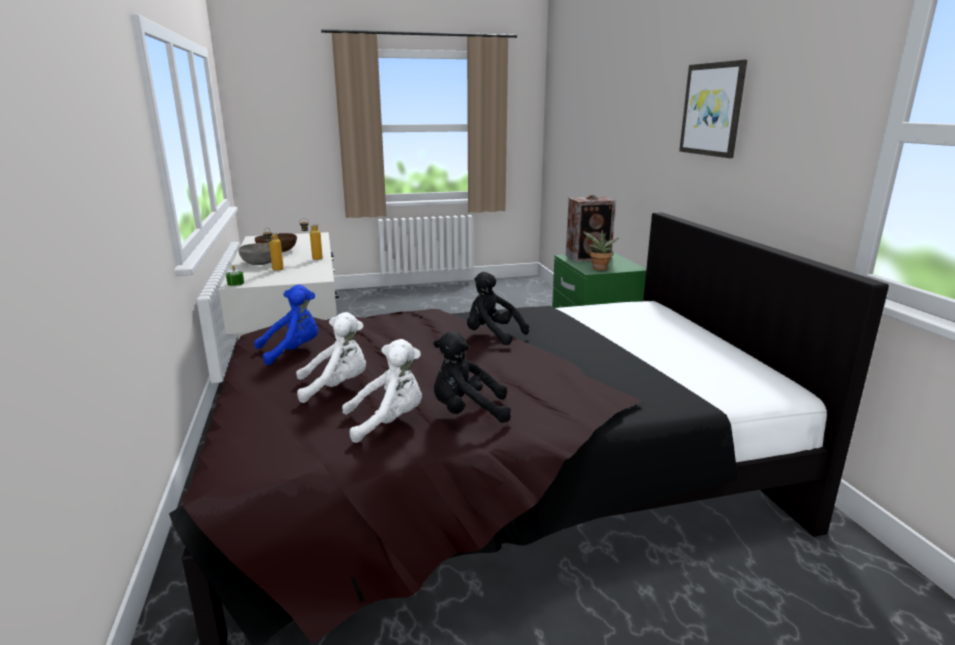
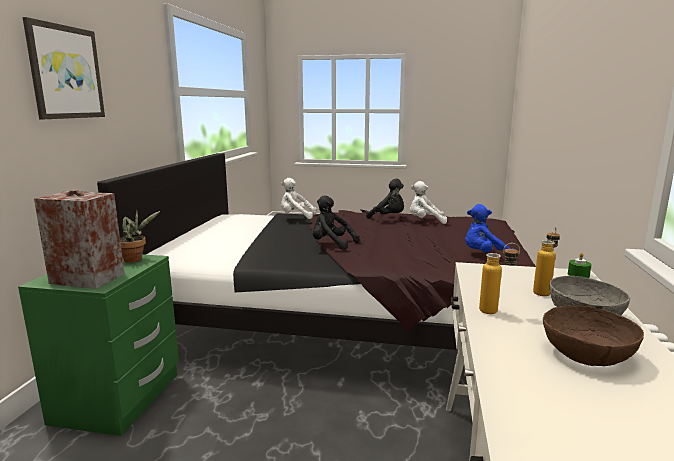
camera: 155 degrees left, 5 degrees down
(336, 387) = (450, 233): white plush toy -> white plush toy (296, 216)
(492, 335) = (331, 244): black plush toy -> black plush toy turned 150 degrees clockwise

